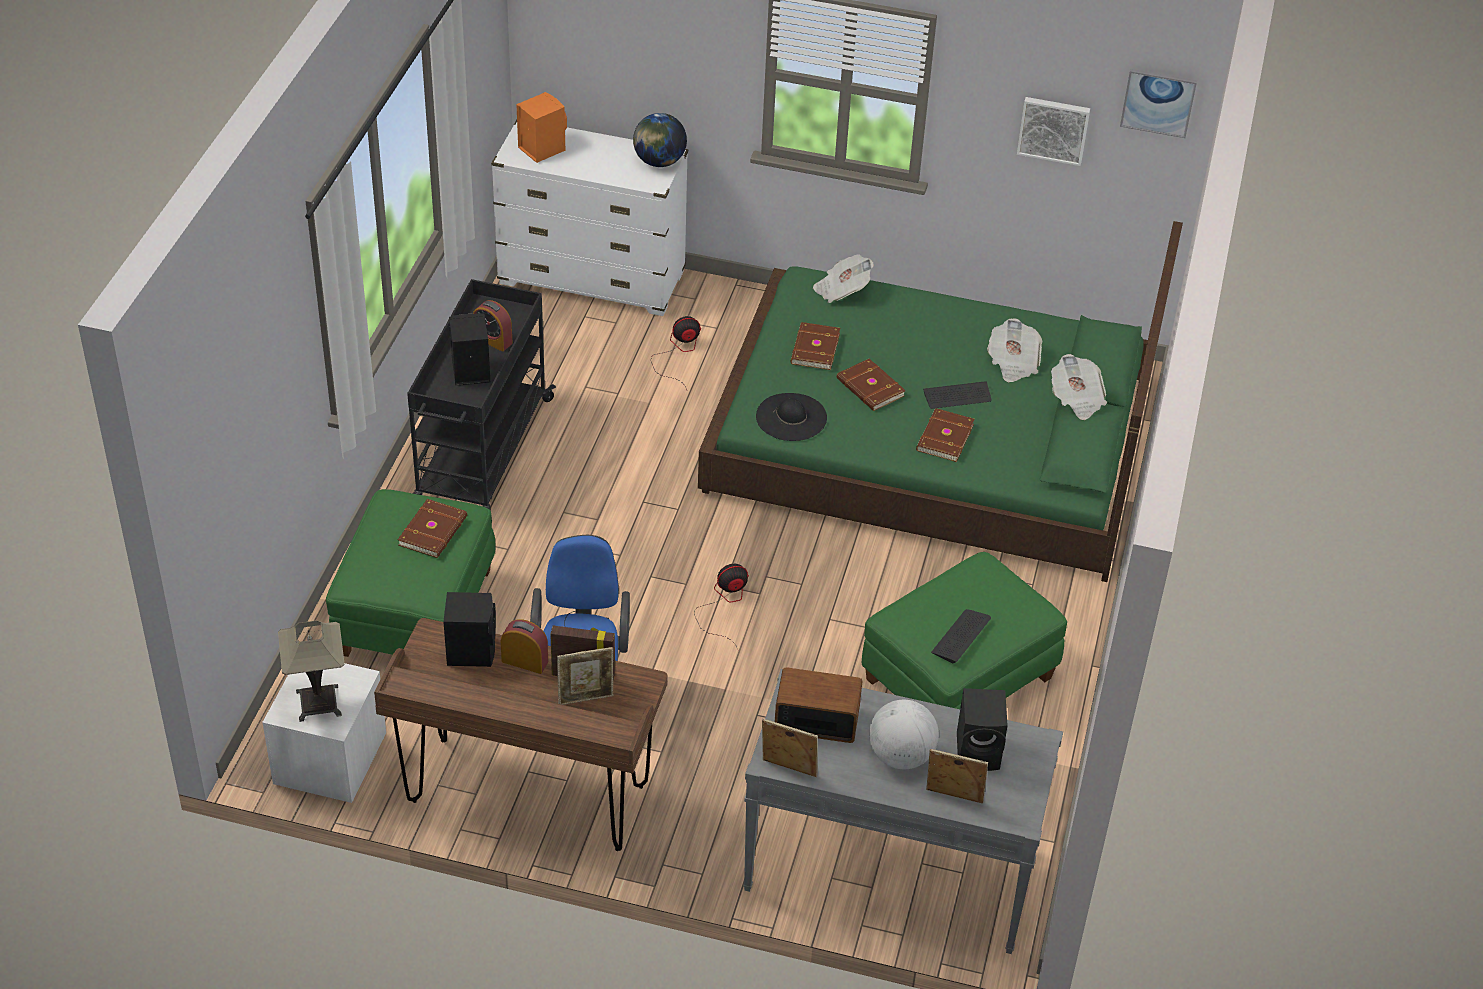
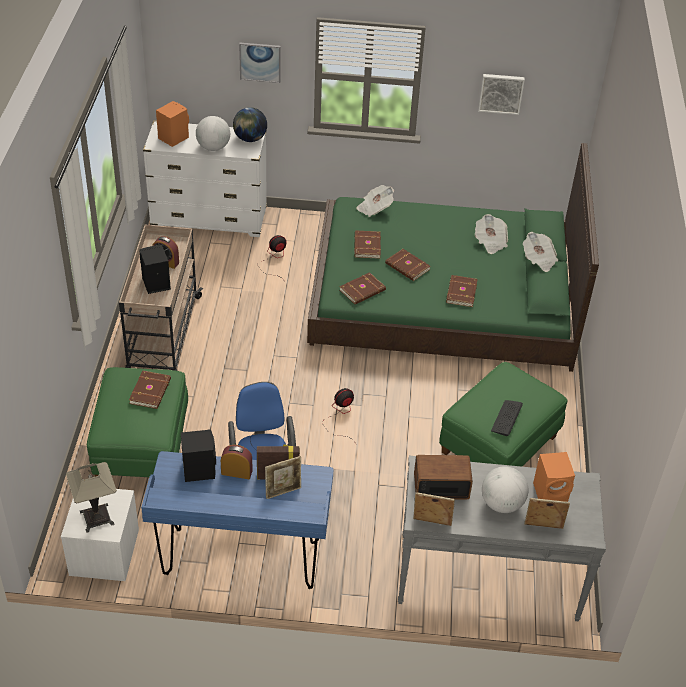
camera: 10 degrees left, 0 degrees up
(481, 453) = (163, 336): black cart -> beige cart
(527, 795) = (242, 559): brown desk -> blue desk
(599, 170) = (213, 147): none -> globe
(791, 417) = (363, 290): black hat -> brown book
(957, 396) = (462, 266): keyboard -> none
(980, 752) = (551, 494): black speaker -> orange speaker
(1158, 102) = (567, 69): picture -> picture (260, 62)

